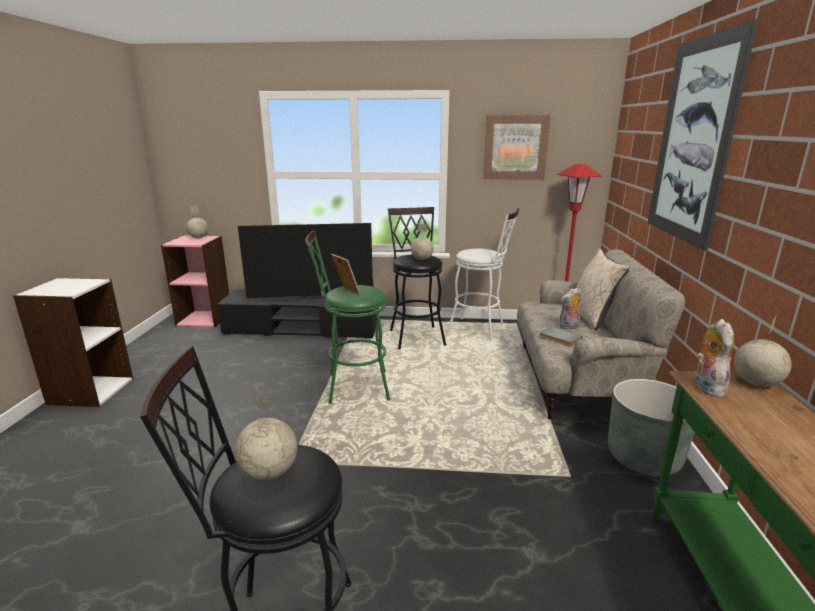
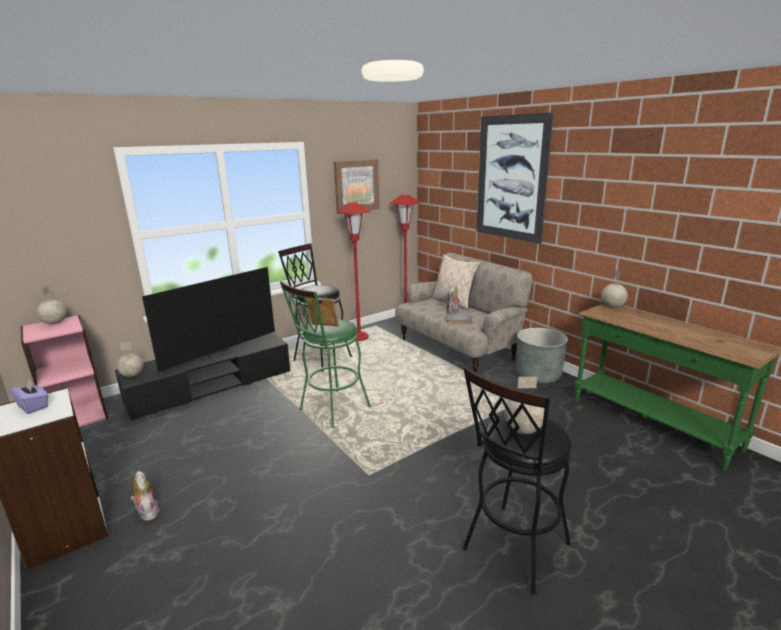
camera: 40 degrees left, 0 degrees up
(74, 284) = (33, 406): none -> purple tissue box
(422, 259) = (323, 289): globe -> globe (132, 375)
(480, 330) = (359, 338): white stool -> red floor lamp
(706, 387) = (602, 314): plush toy -> plush toy (147, 512)

